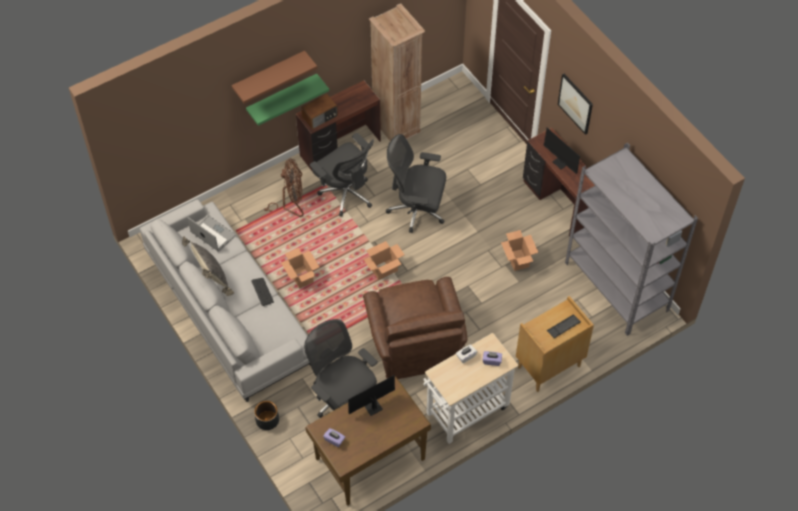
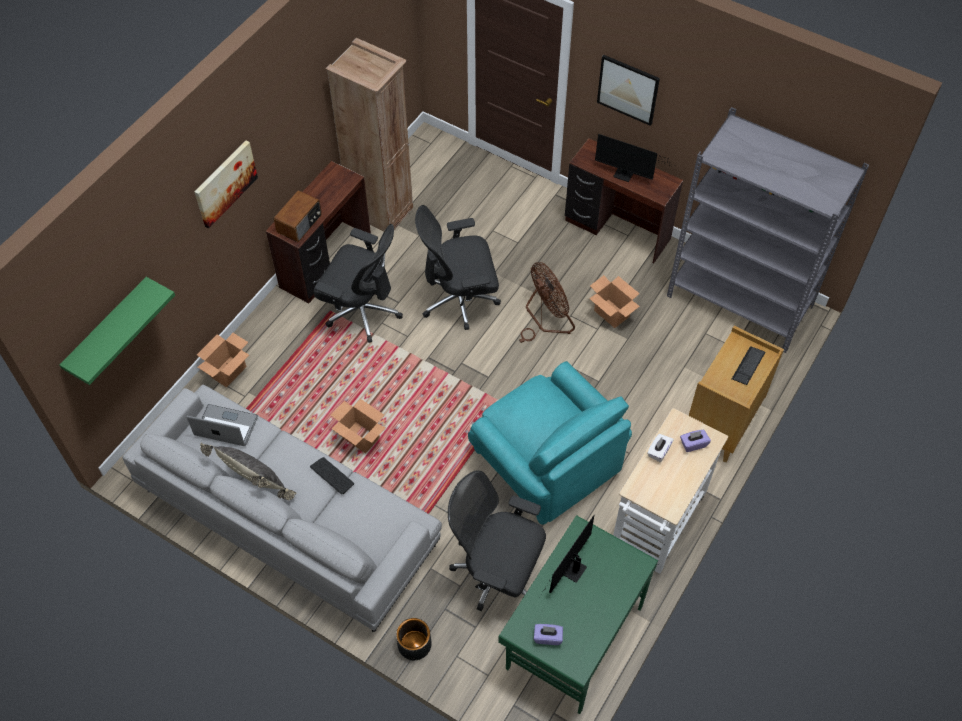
camera: 25 degrees left, 0 degrees up
(269, 74) = (225, 183): brown shelf -> picture
(282, 97) = (245, 212): green shelf -> green shelf (108, 328)
(290, 200) = (295, 346): brown fan -> brown fan (543, 317)
(369, 458) = (573, 637): brown desk -> green desk
(384, 269) = (459, 387): cardboard box -> cardboard box (228, 371)
(414, 341) = (545, 461): brown armchair -> turquoise armchair

